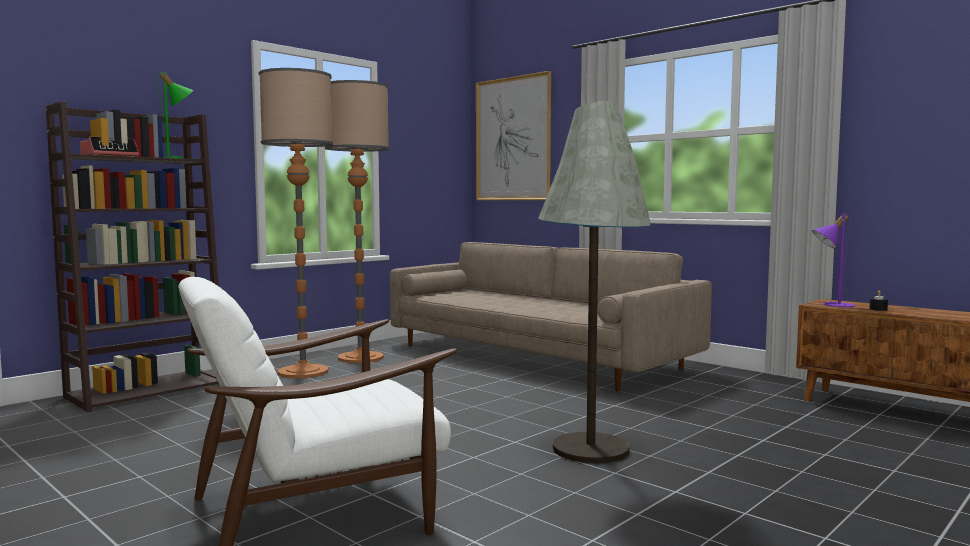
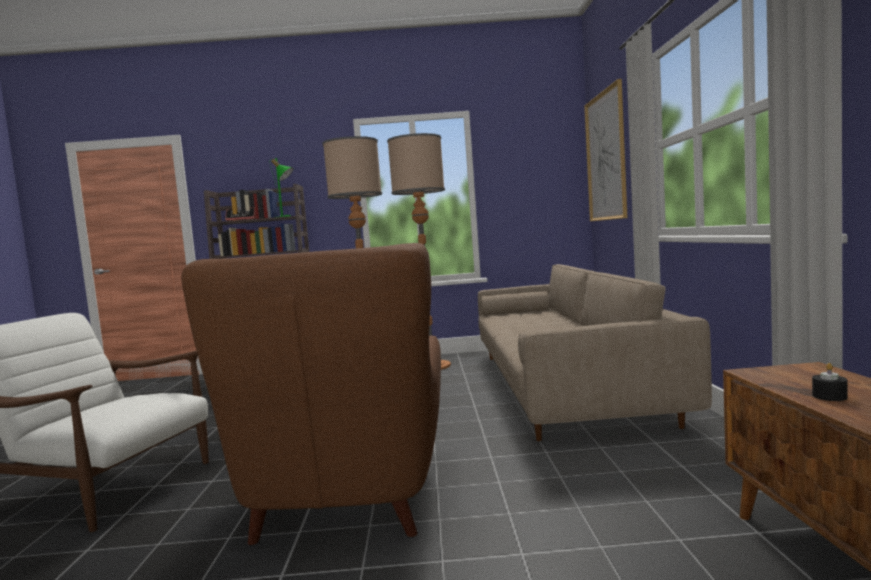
camera: 45 degrees right, 0 degrees up
(590, 449) = (348, 499): grey floor lamp -> brown armchair
(832, 304) = (781, 376): purple table lamp -> none

